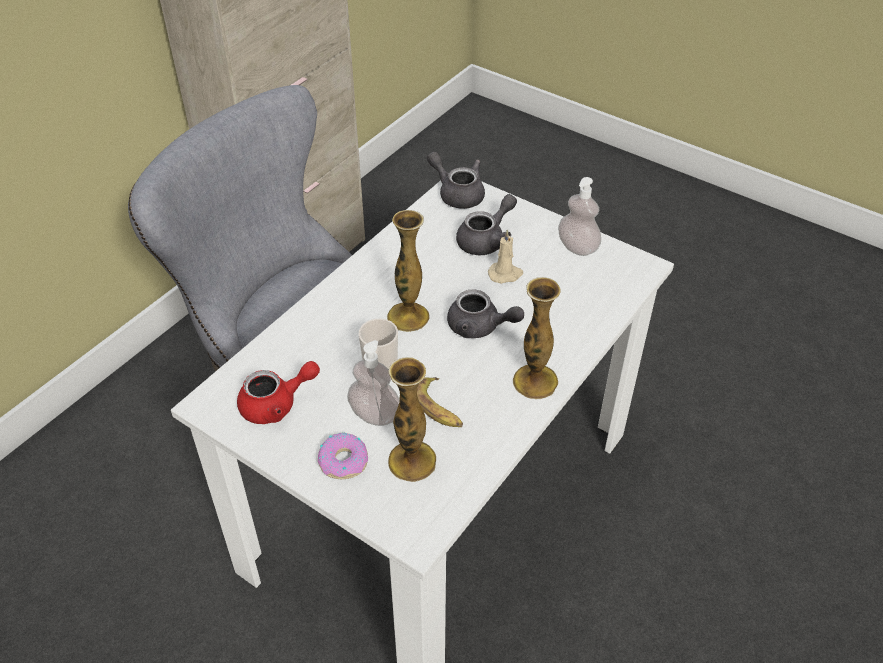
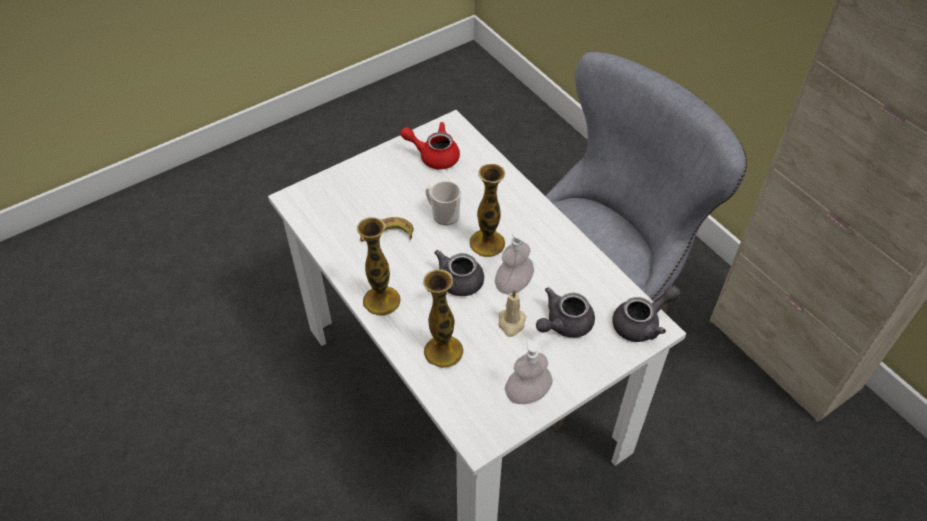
camera: 110 degrees right, 5 degrees up
(276, 404) = (434, 156): red teapot -> red teapot turned 105 degrees clockwise
(344, 461) = (369, 178): donut -> none
(375, 415) = (399, 201): soap dispenser -> soap dispenser (513, 285)
(412, 461) = (350, 210): vase -> vase (443, 351)
(486, 240) = (563, 324): grey teapot -> grey teapot turned 75 degrees clockwise

